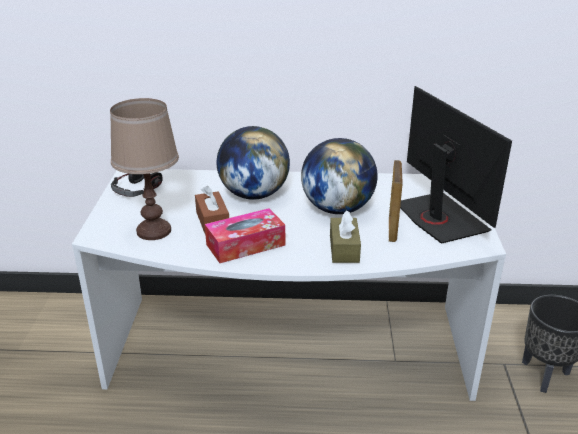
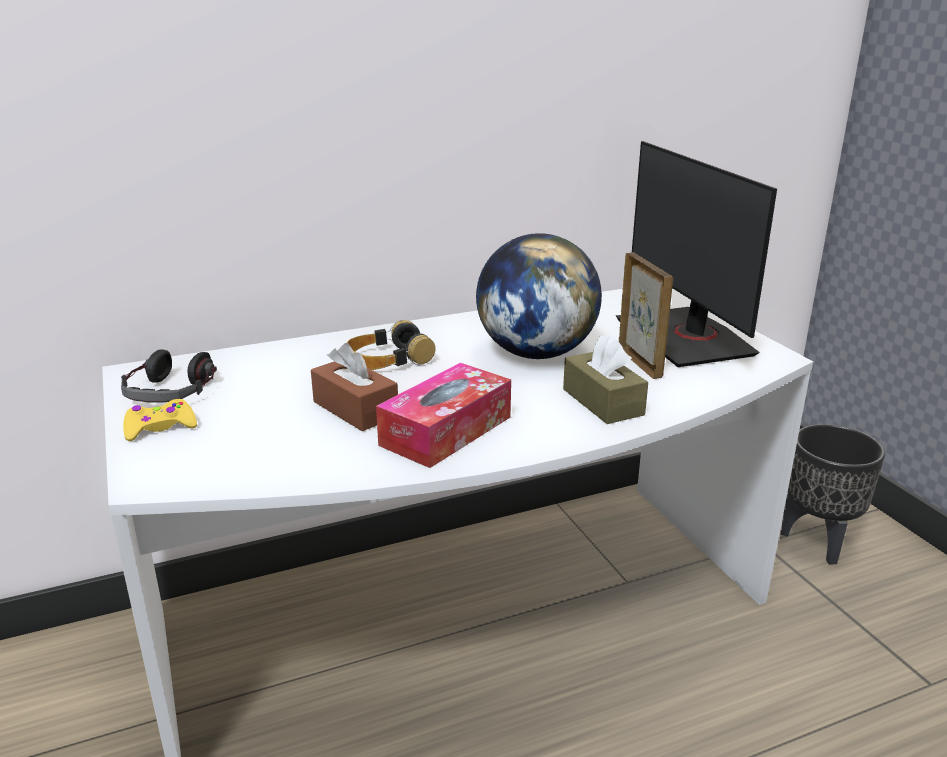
camera: 25 degrees left, 5 degrees down
(118, 209) = (160, 428): none -> yellow game controller
(154, 231) = (262, 447): brown table lamp -> none
(254, 194) = (388, 359): globe -> headphones
(439, 218) = (685, 337): monitor -> monitor turned 150 degrees counterclockwise

